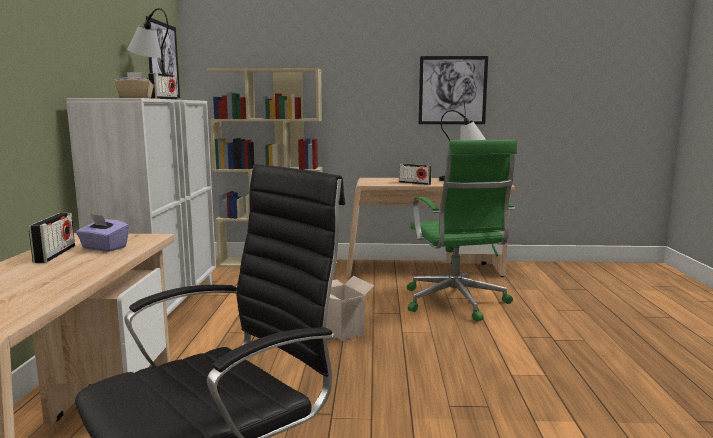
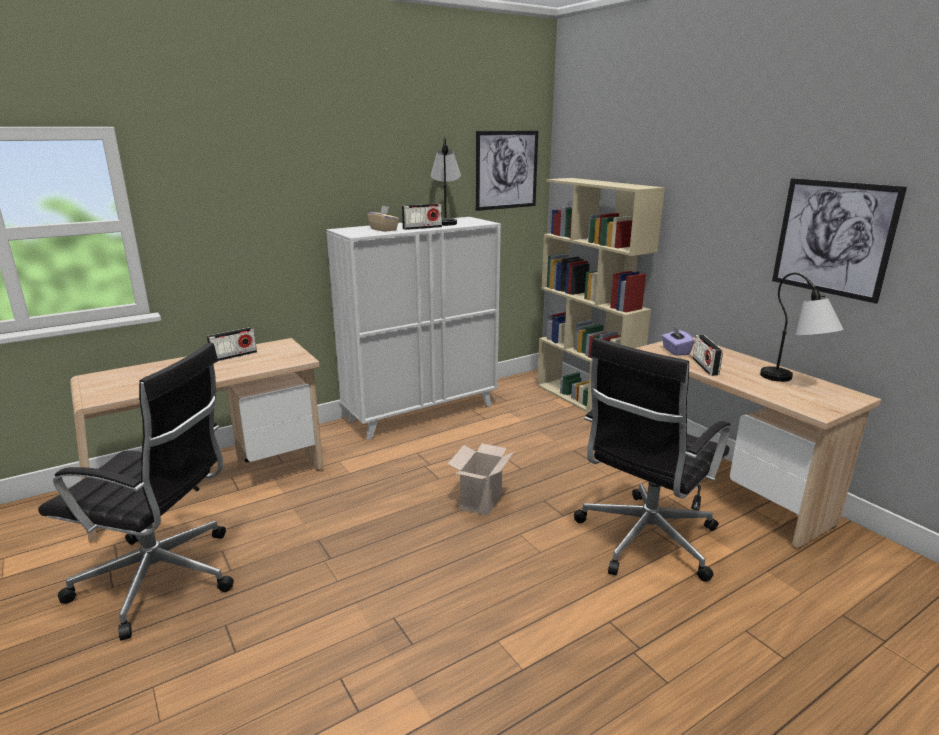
camera: 55 degrees right, 10 degrees up
(104, 248) = (259, 360): purple tissue box -> purple tissue box (675, 351)
(455, 303) = (644, 540): green office chair -> black office chair

